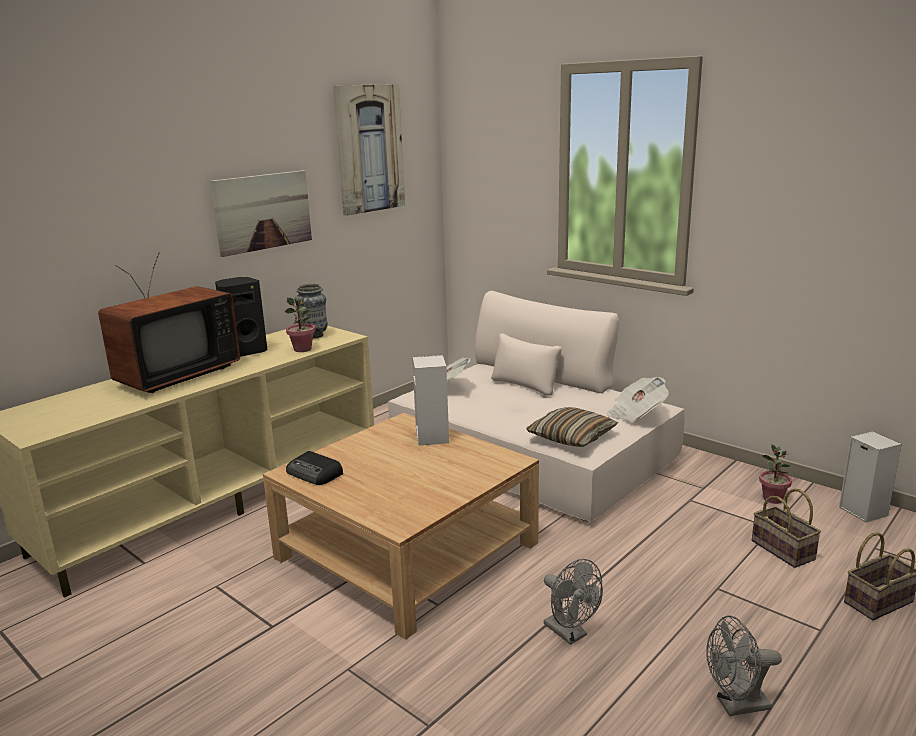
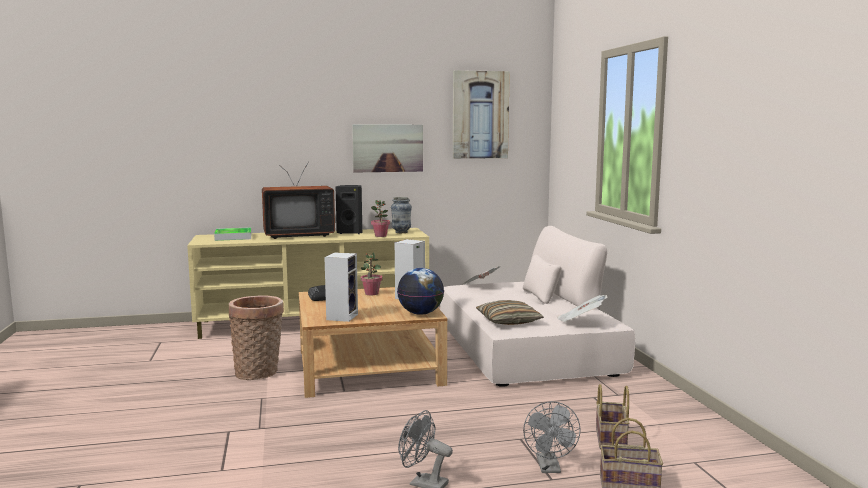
camera: 35 degrees right, 10 degrees down
(68, 406) = (233, 237): none -> tray
(273, 623) = (259, 373): none -> basket
(498, 462) = (421, 313): none -> globe
(570, 633) = (389, 424): grey fan -> grey fan (549, 468)
(772, 499) = (663, 415): potted plant -> potted plant (371, 293)
(861, 511) = (731, 442): speaker -> speaker (342, 316)

